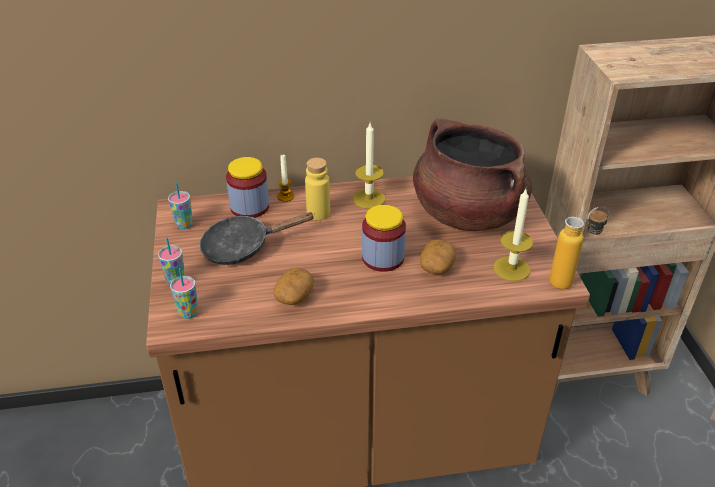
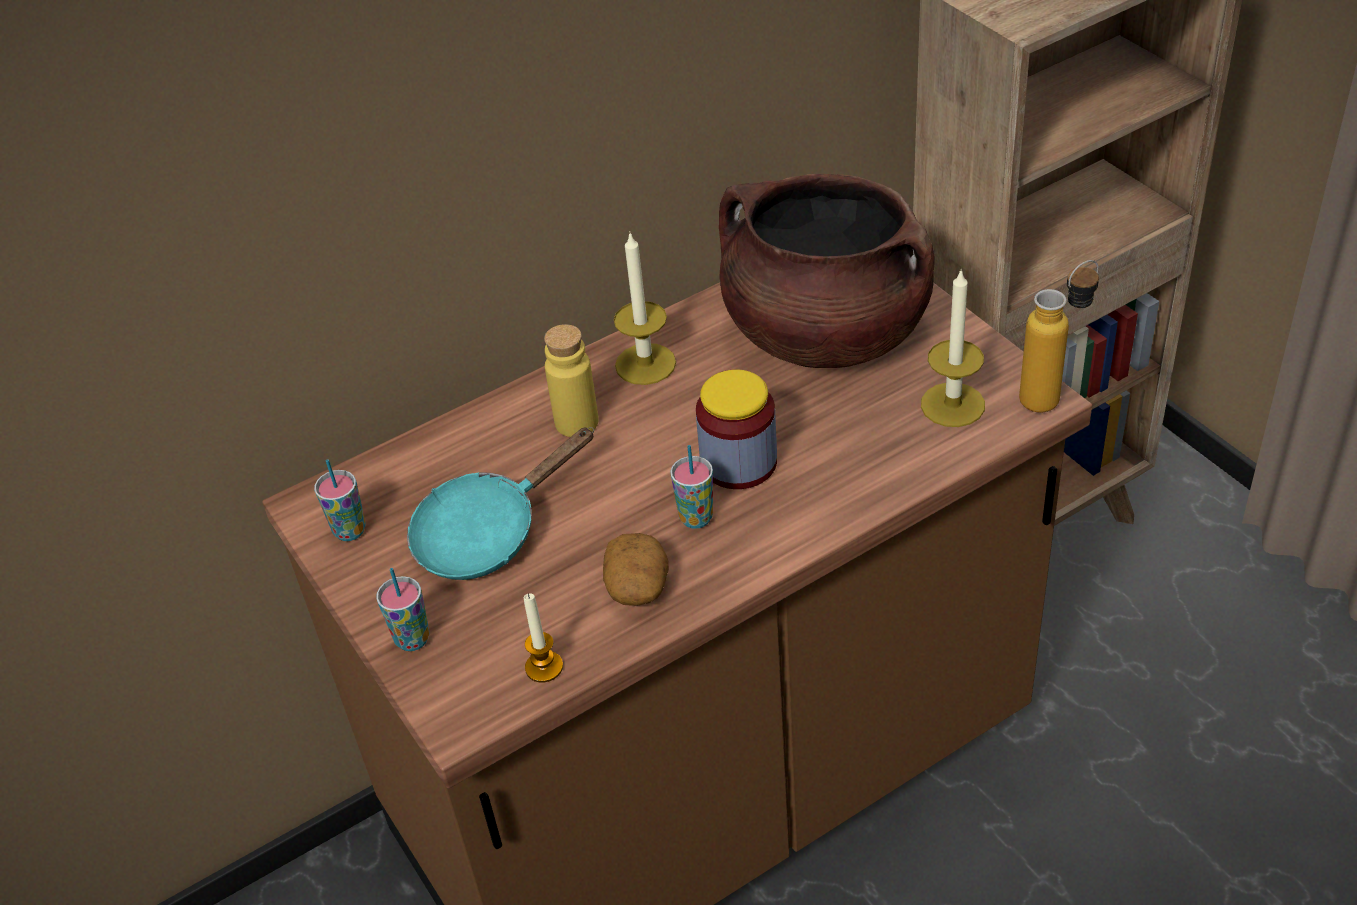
camera: 20 degrees left, 5 degrees up
(188, 313) = (476, 685): cup -> cup (696, 518)
(243, 247) = (487, 532): black frying pan -> turquoise frying pan
(249, 207) = (446, 454): jar -> none
(285, 196) = (497, 411): candle -> candle (544, 667)
(437, 267) = (835, 446): potato -> none

